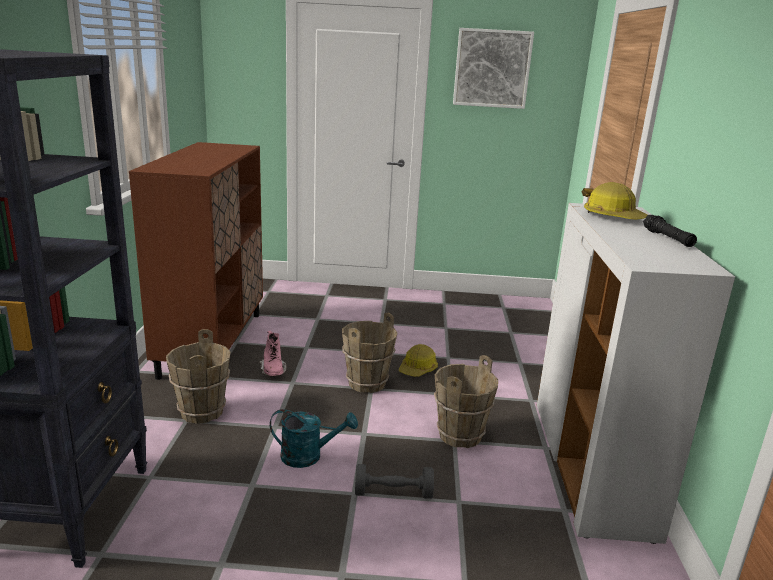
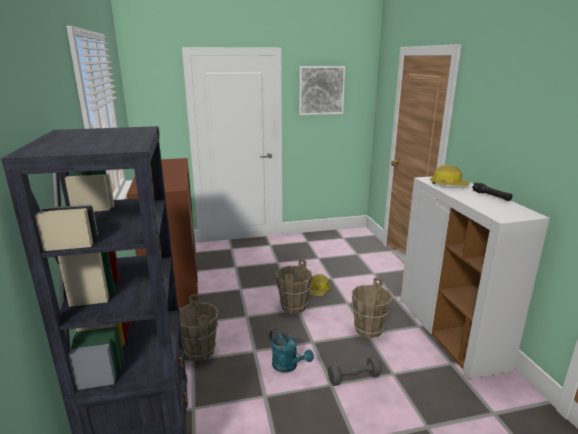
camera: 15 degrees left, 0 degrees up
(273, 371) = (229, 310): pink boot -> none
(309, 456) = (288, 366): turquoise watering can -> turquoise watering can turned 60 degrees clockwise

